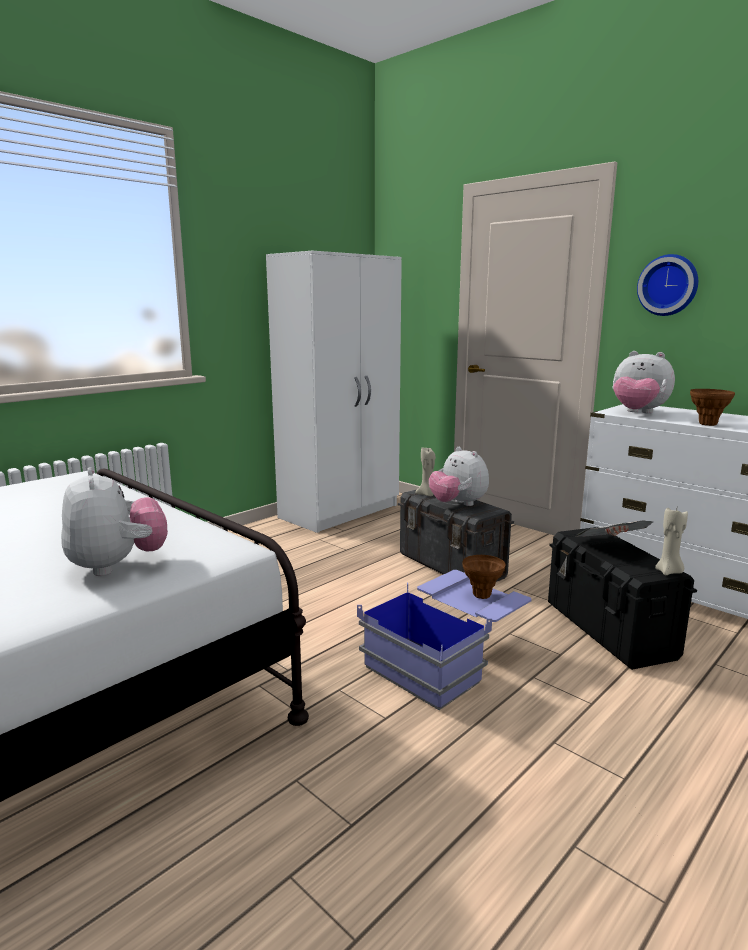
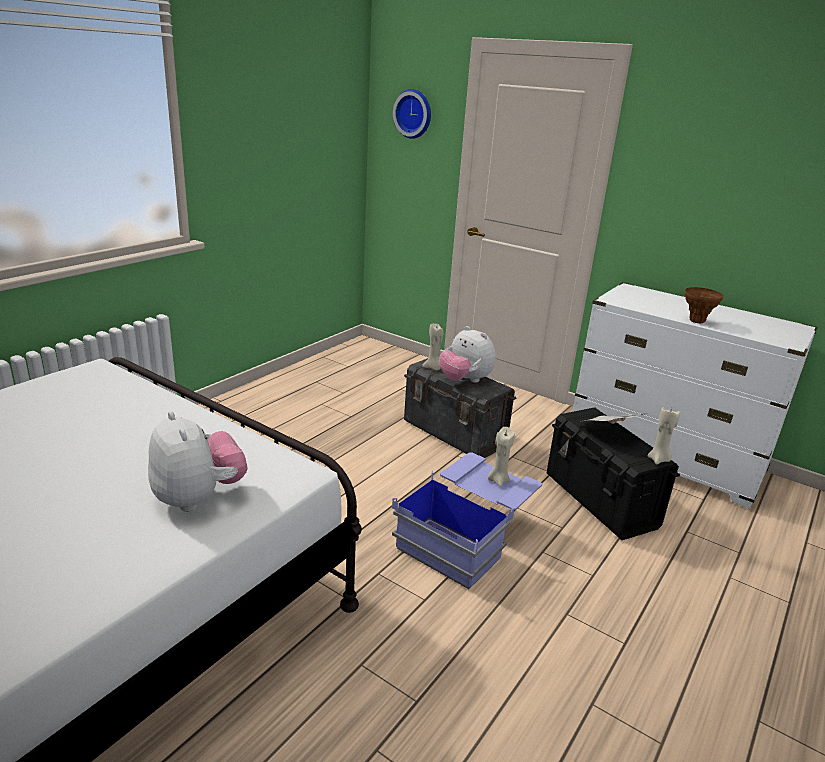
camera: 10 degrees left, 10 degrees up
(341, 511) = (335, 369): white wardrobe -> none
(482, 595) = (498, 480): brown vase -> beige candle
(637, 413) = (634, 302): plush toy -> none
(668, 285) = (670, 176): wall clock -> wall clock (414, 114)

